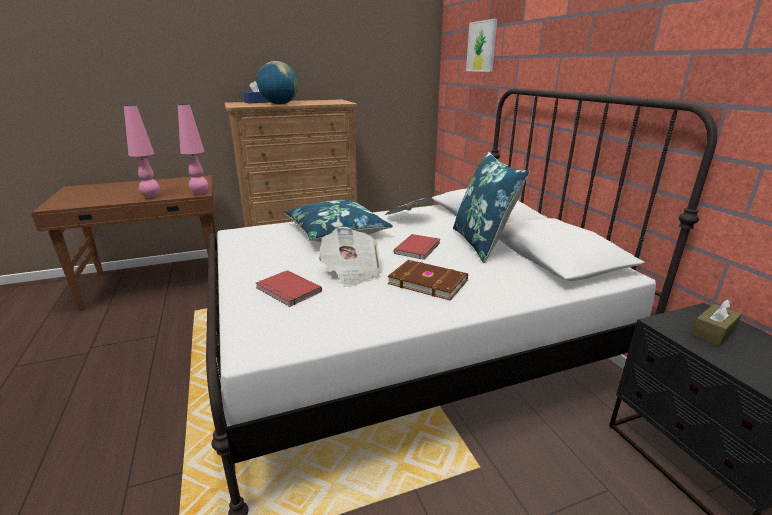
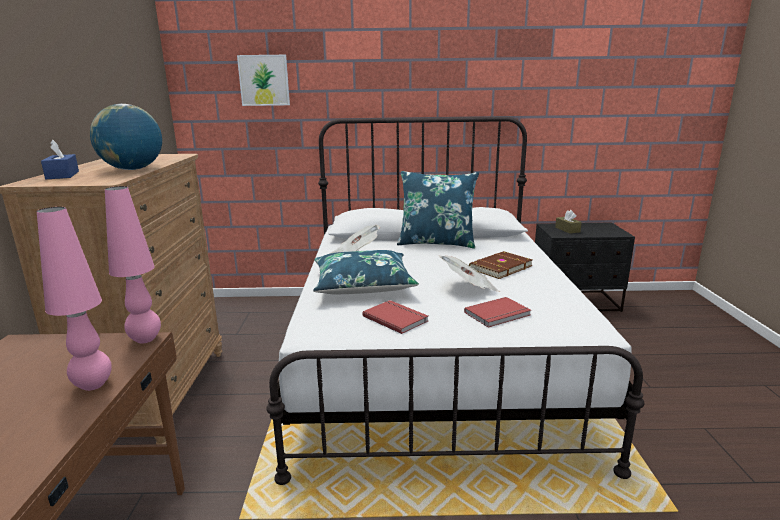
camera: 70 degrees left, 5 degrees down
(419, 248) = (433, 261): red book -> red book (396, 318)

